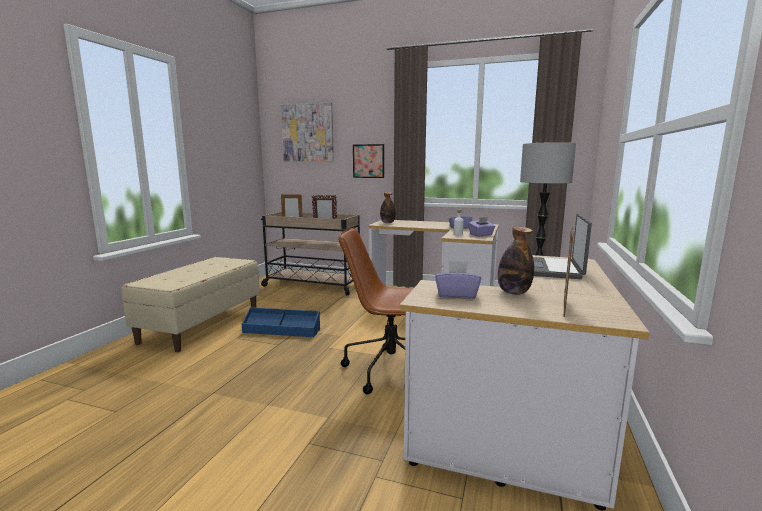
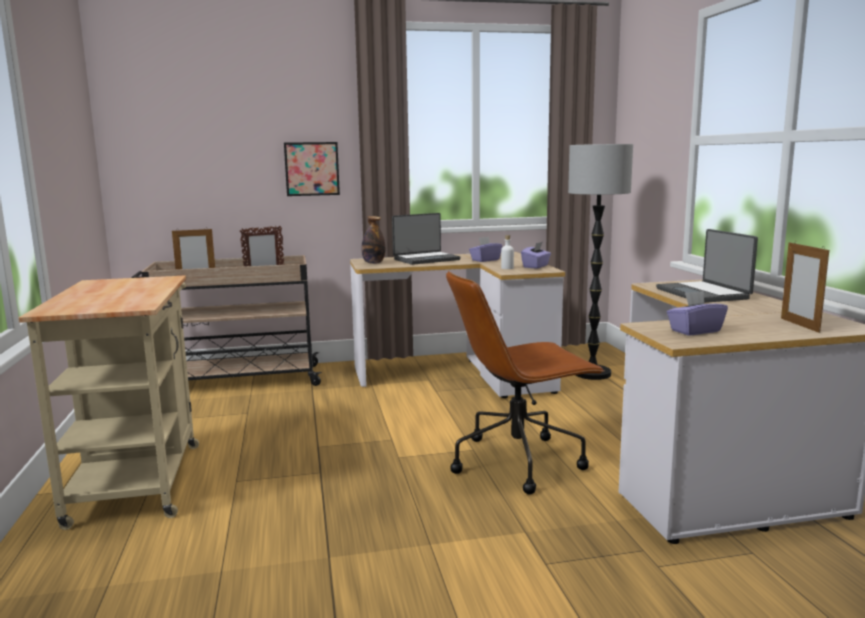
camera: 30 degrees left, 0 degrees up
(202, 324) = (138, 478): beige bench -> beige cart
(282, 330) = (294, 453): blue storage box -> none
(308, 133) = (196, 122): picture -> none
(423, 223) = (426, 259): none -> laptop
(513, 292) = (732, 320): bottle -> none

